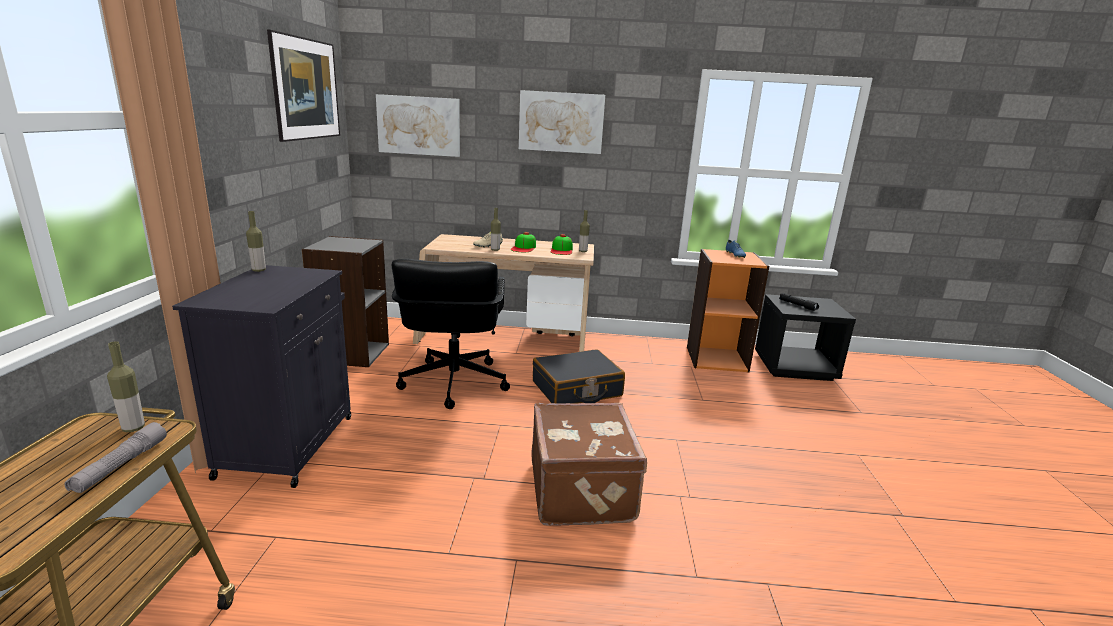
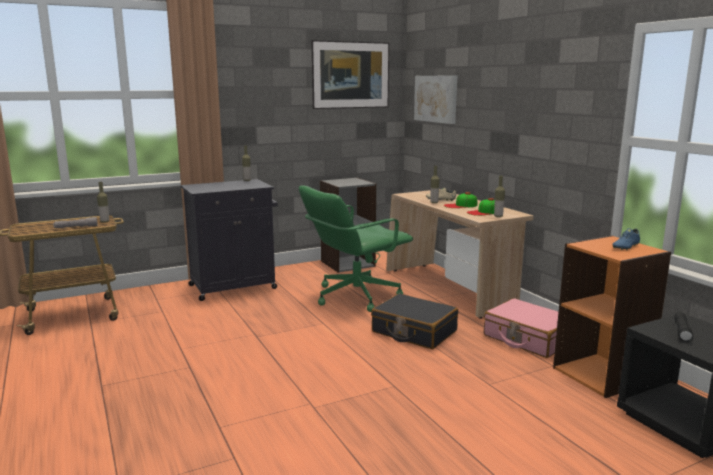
camera: 60 degrees right, 5 degrees down
(453, 383) = (355, 296): black office chair -> green office chair
(561, 122) = (517, 91): picture -> none
(583, 490) = (277, 368): brown suitcase -> none
(639, 355) = (527, 338): none -> pink suitcase

